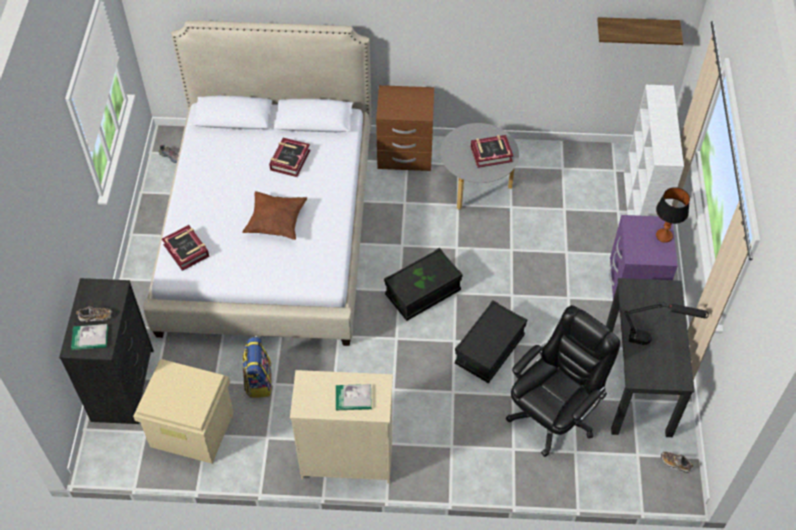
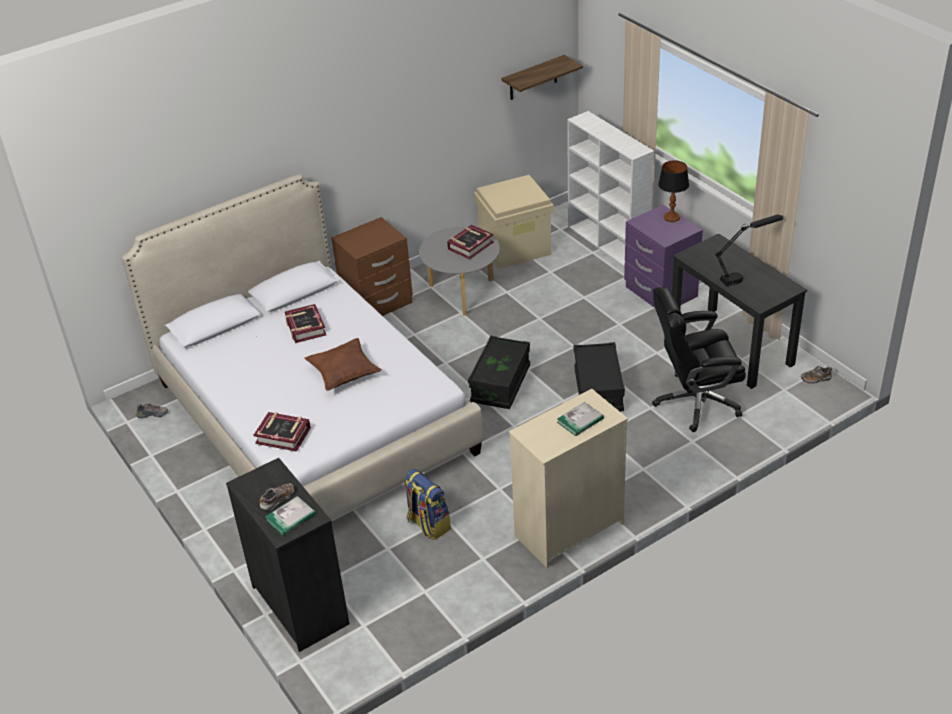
camera: 35 degrees left, 15 degrees down
(193, 429) = (407, 595): beige storage box -> beige storage box (515, 248)
(553, 414) = (695, 402): black office chair -> black office chair turned 105 degrees counterclockwise

